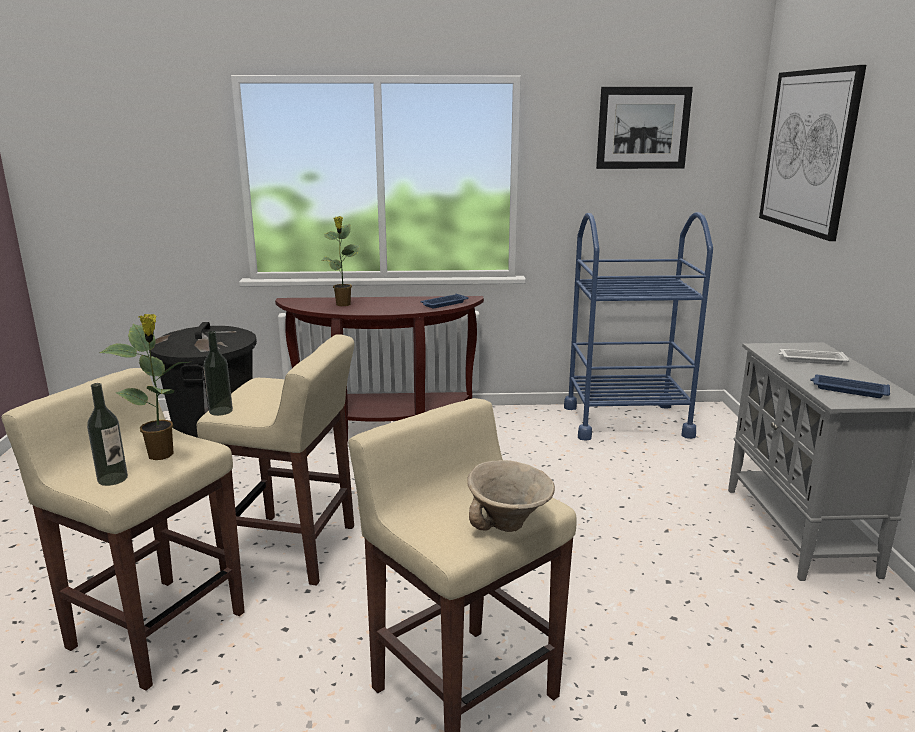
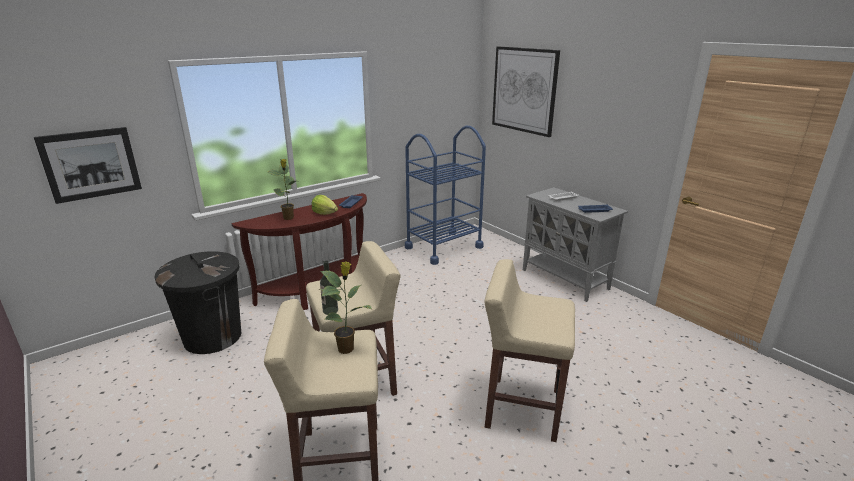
camera: 35 degrees left, 5 degrees up
(112, 479) = (345, 373): bottle -> none
(392, 308) = (325, 213): none -> lettuce
(510, 524) = (563, 316): beige bowl -> none
(643, 128) = (430, 79): picture -> picture (91, 164)

